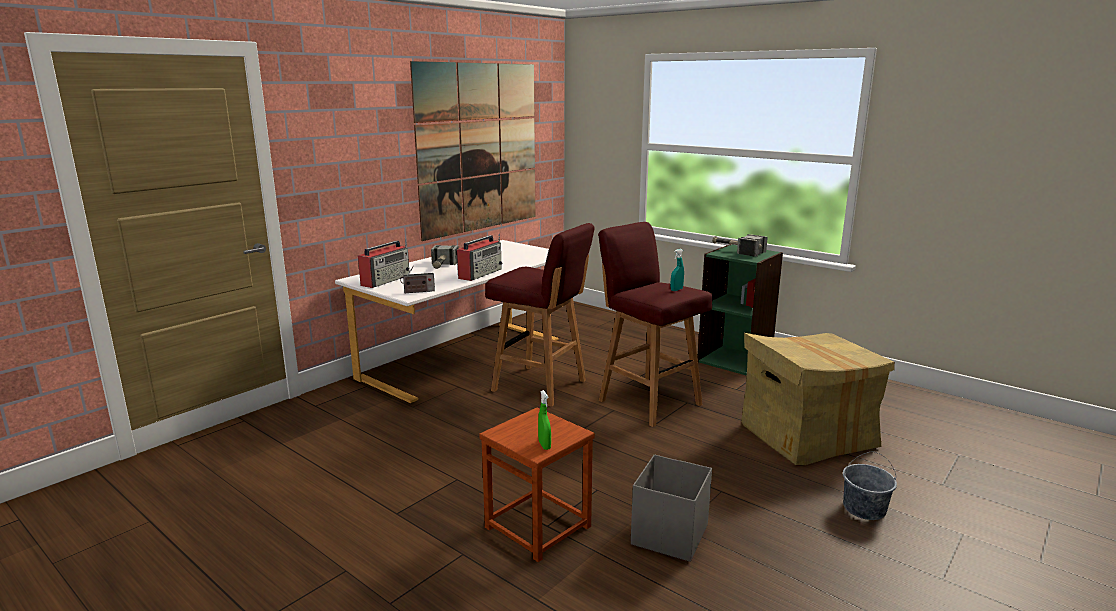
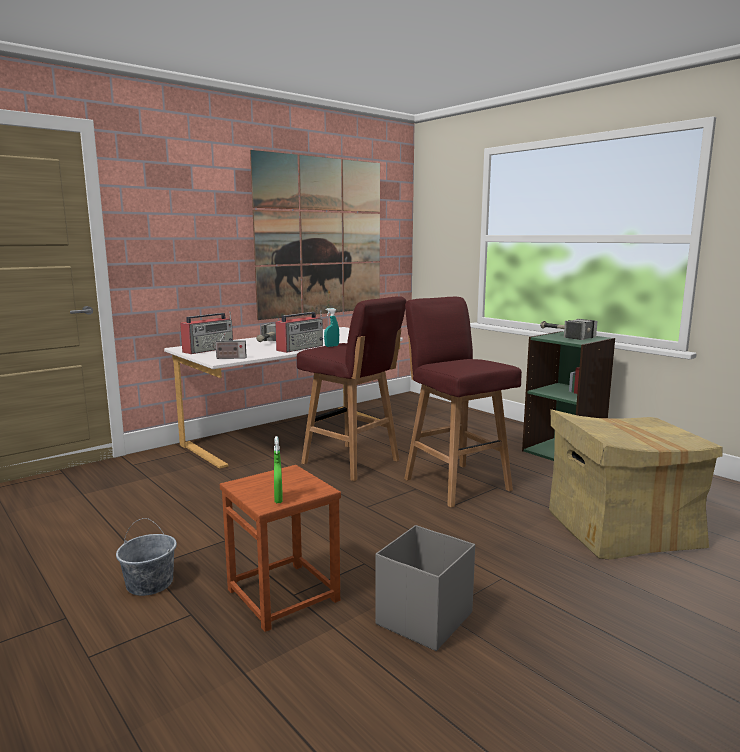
camera: 10 degrees right, 5 degrees down
(676, 290) = (482, 363): turquoise spray bottle -> turquoise spray bottle (331, 346)
(863, 508) = (670, 614): grey bucket -> grey bucket (149, 583)

